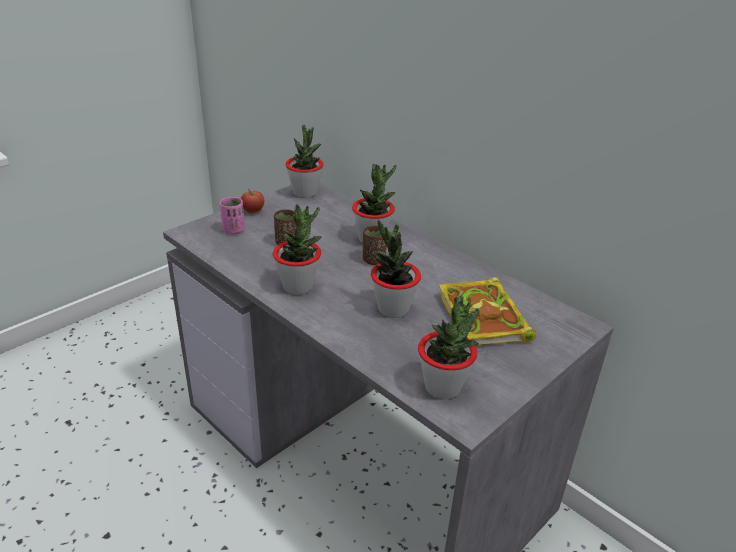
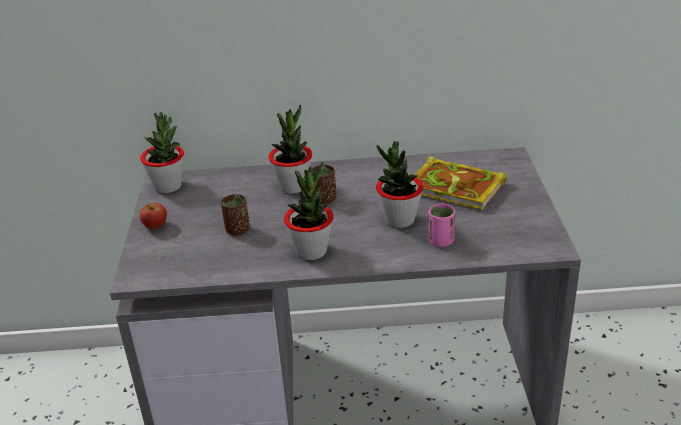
camera: 45 degrees left, 0 degrees up
(233, 230) = (172, 250): pink cup -> pink cup (441, 241)
(443, 387) = (511, 241): potted plant -> none

